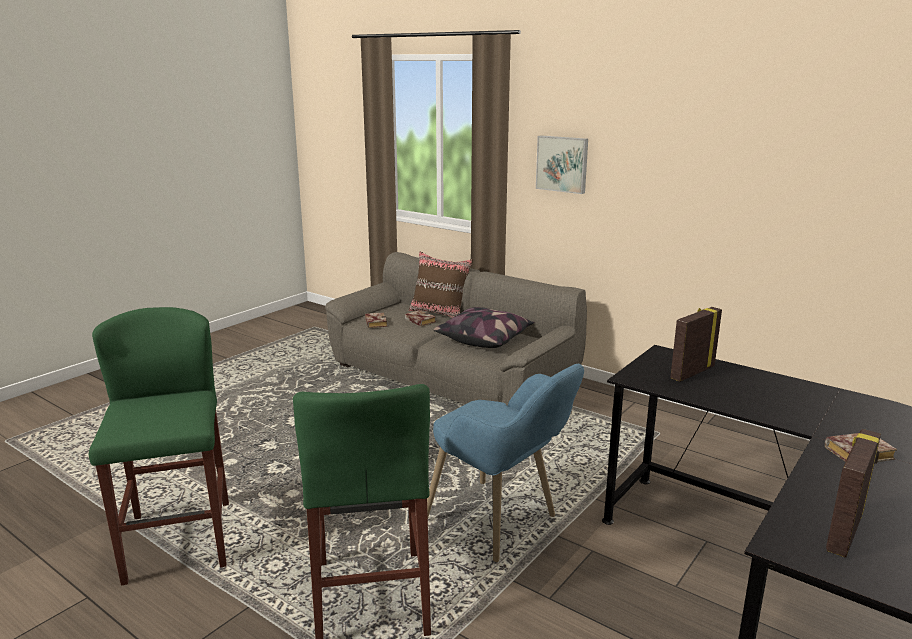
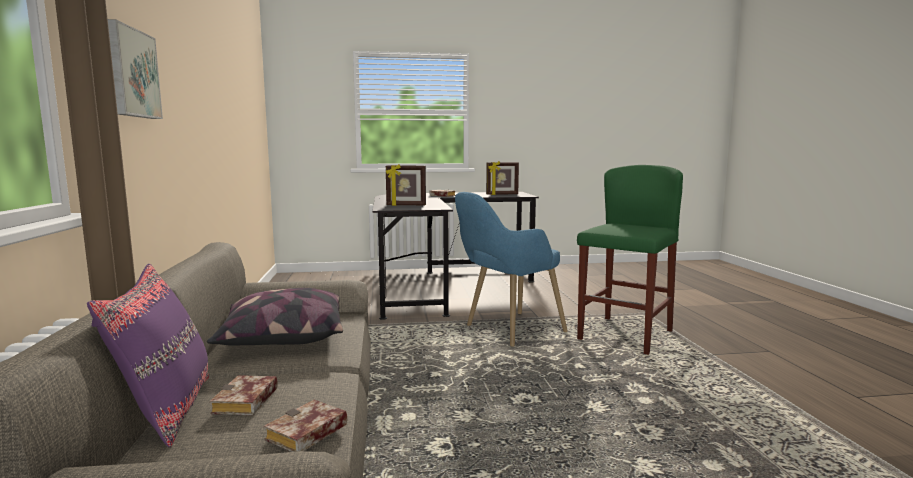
camera: 135 degrees left, 10 degrees down
(179, 541) = (776, 405): green stool -> none
(440, 313) = (165, 410): brown pillow -> purple pillow
(502, 526) = (505, 331): blue armchair -> blue armchair turned 120 degrees counterclockwise

